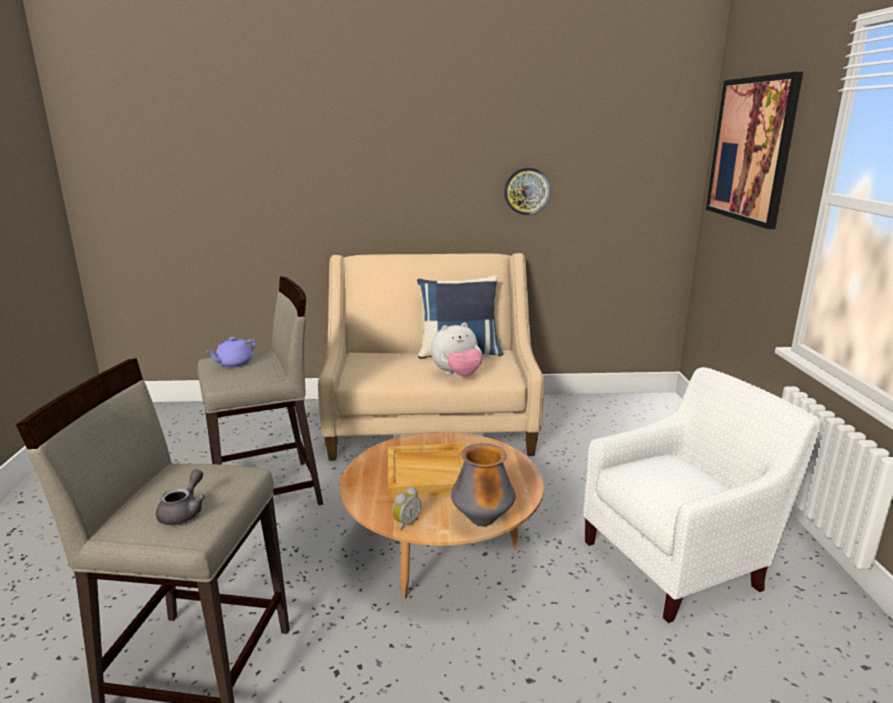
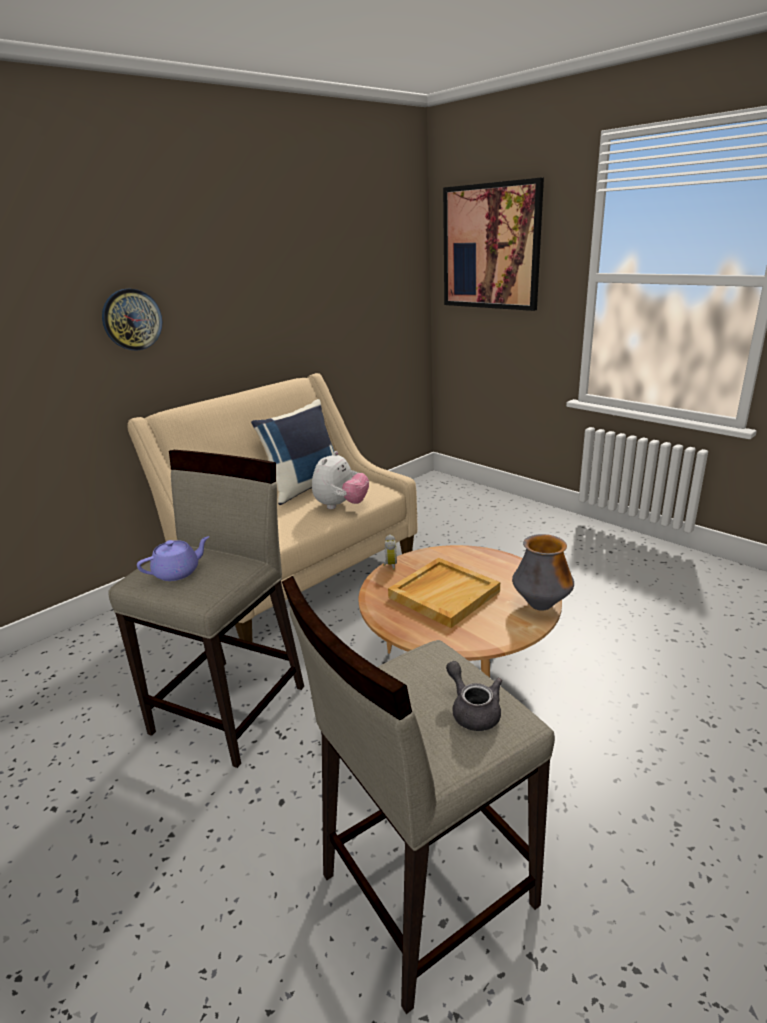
camera: 40 degrees left, 5 degrees up
(233, 363) = (178, 572): purple teapot -> purple teapot turned 120 degrees counterclockwise
(405, 523) = (498, 638): alarm clock -> alarm clock (390, 565)
(526, 191) = (306, 308): wall clock -> wall clock (132, 319)
(679, 561) = (595, 580): white armchair -> none

